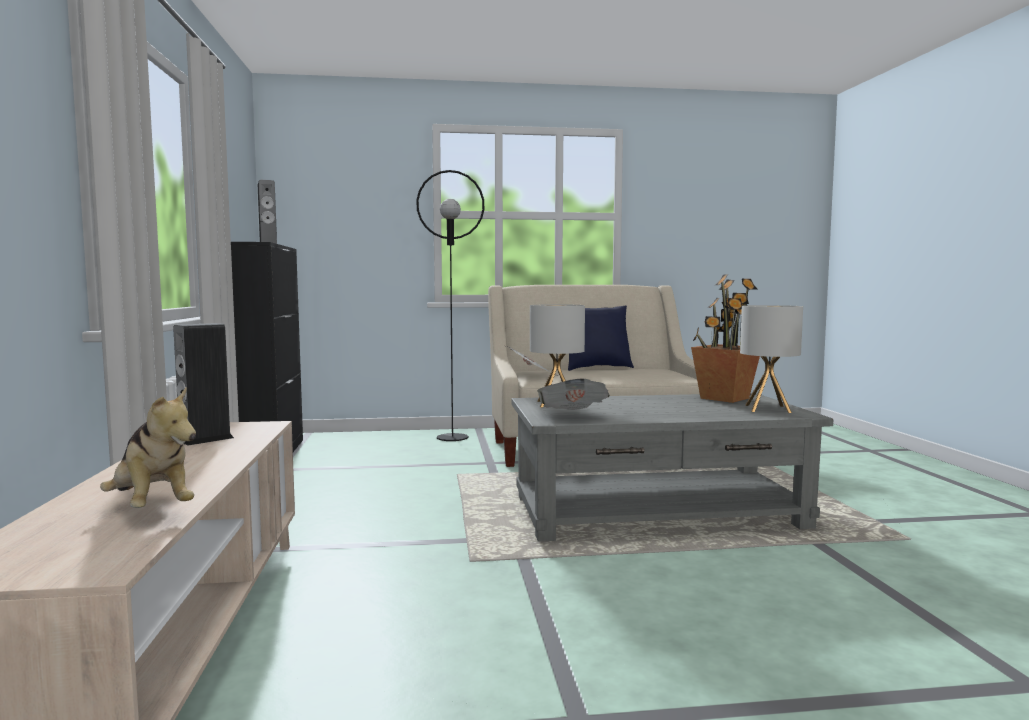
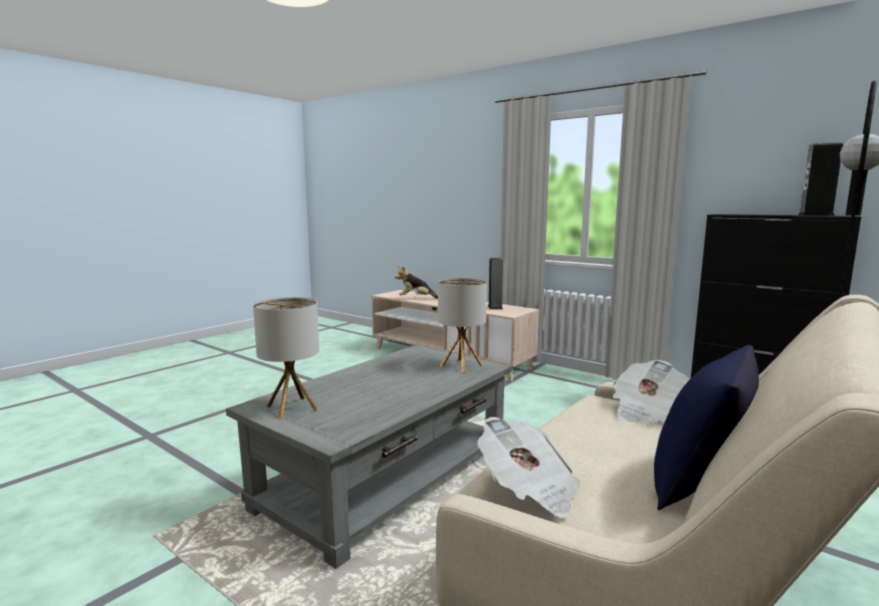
camera: 135 degrees right, 5 degrees up
(573, 416) = (417, 356): newspaper -> newspaper (529, 489)
(724, 398) = (351, 421): potted plant -> none

